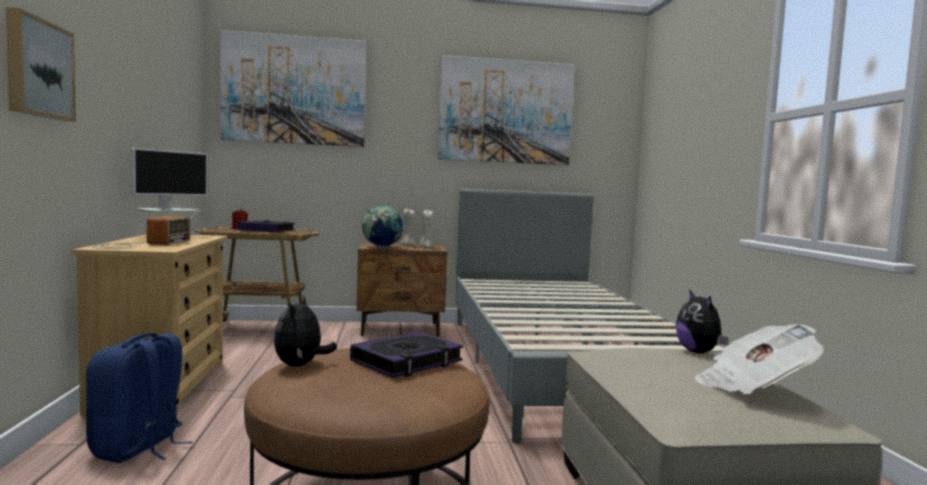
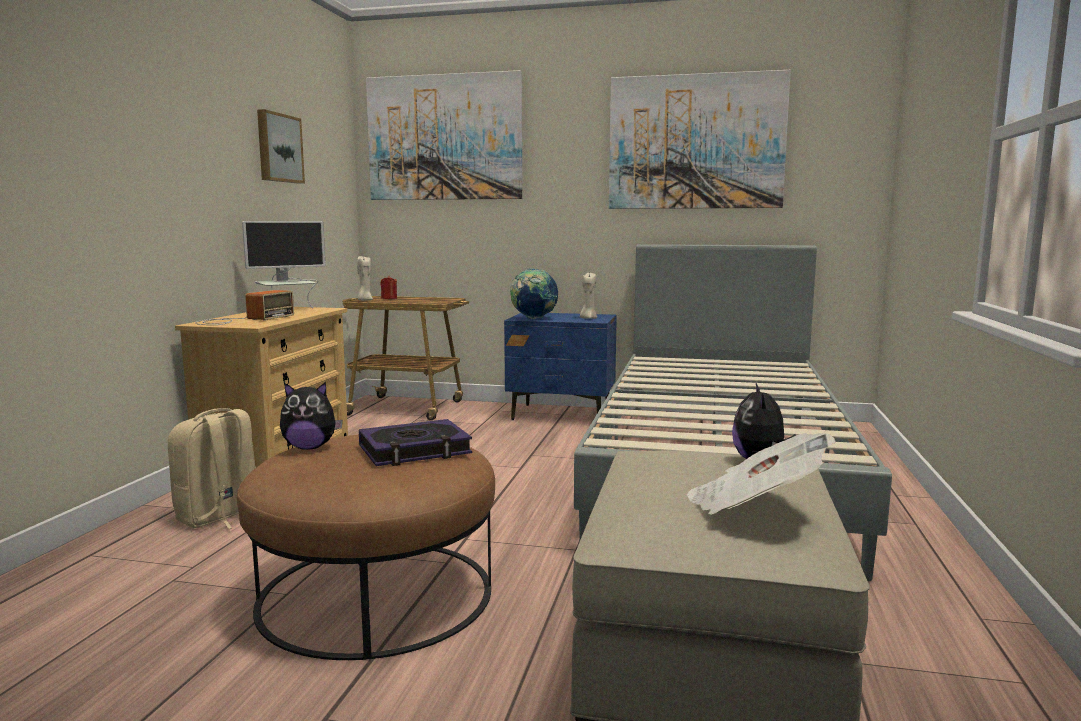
camera: 20 degrees right, 5 degrees up
(37, 69) = (123, 156): picture -> picture (278, 148)
(138, 448) = (219, 516): blue backpack -> beige backpack
(266, 230) = (412, 299): book -> none
(300, 365) = (310, 447): plush toy -> plush toy turned 120 degrees counterclockwise
(400, 329) = (562, 415): brown nightstand -> blue nightstand
(407, 245) = (570, 316): beige candle -> beige candle (365, 300)

